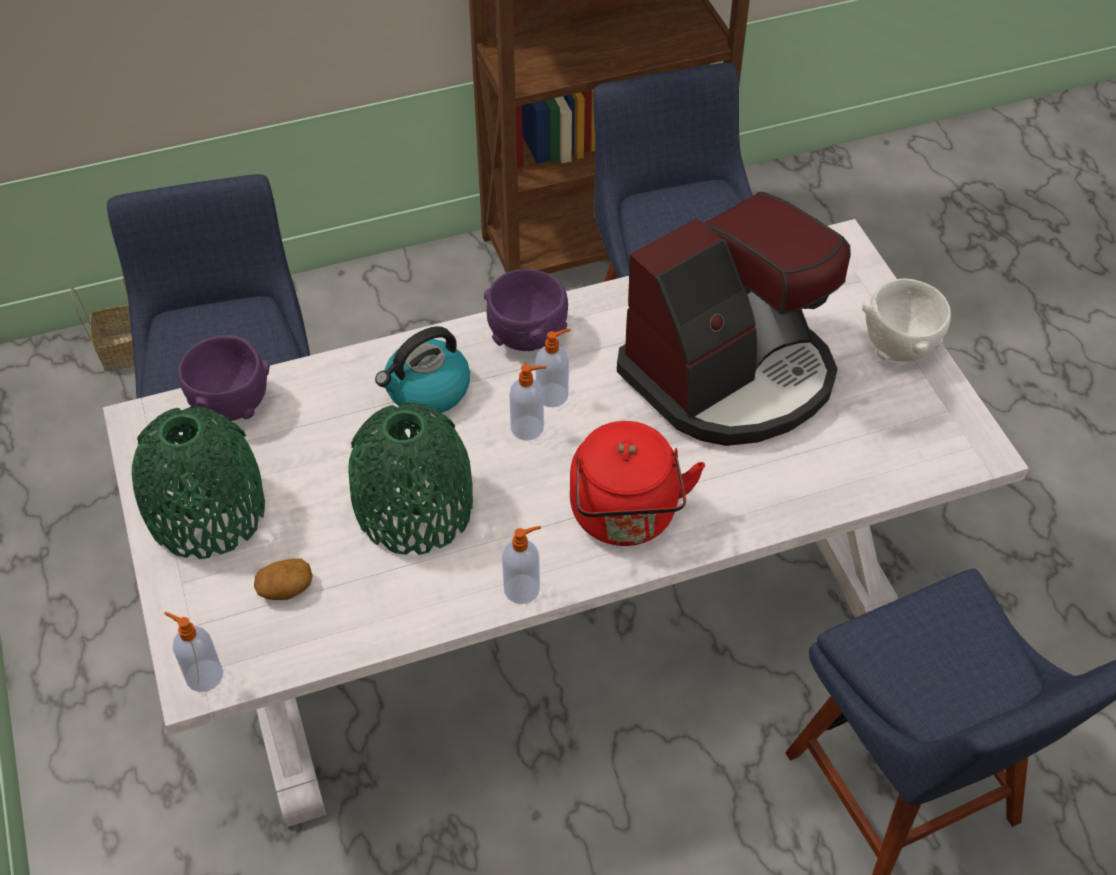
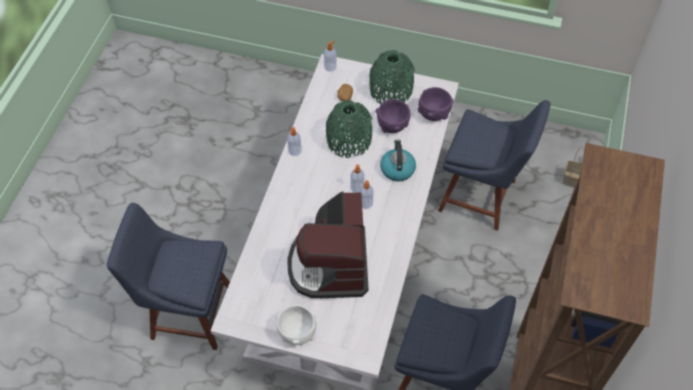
camera: 125 degrees right, 5 degrees up
(527, 336) = (400, 212): purple bowl -> purple bowl (392, 126)
(625, 517) = (297, 193): red kettle -> none

